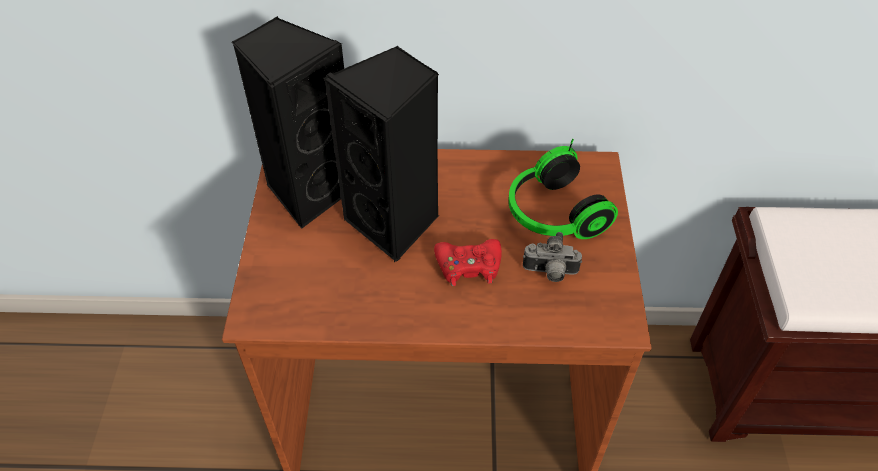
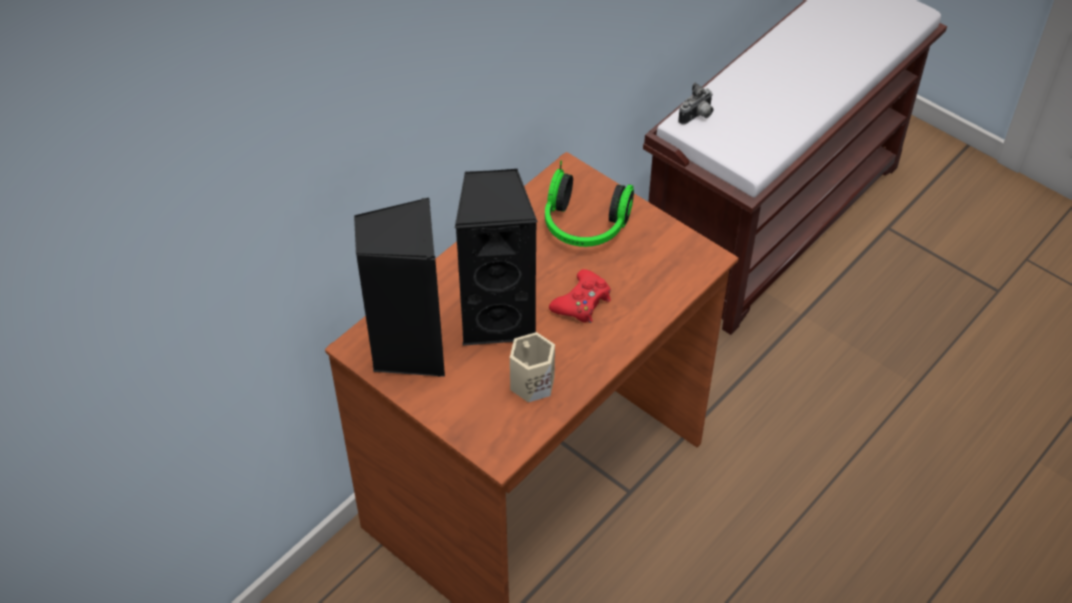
camera: 50 degrees left, 0 degrees up
(347, 287) = (530, 382): none -> beige mug
(550, 273) = (633, 264): camera -> camera (697, 116)

